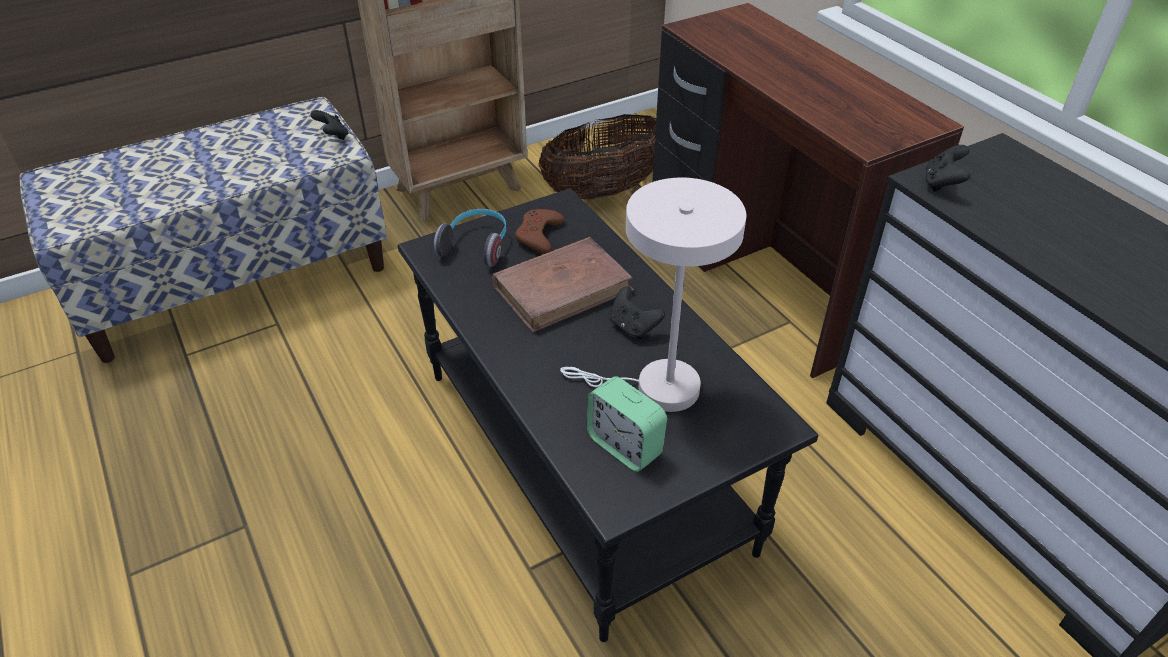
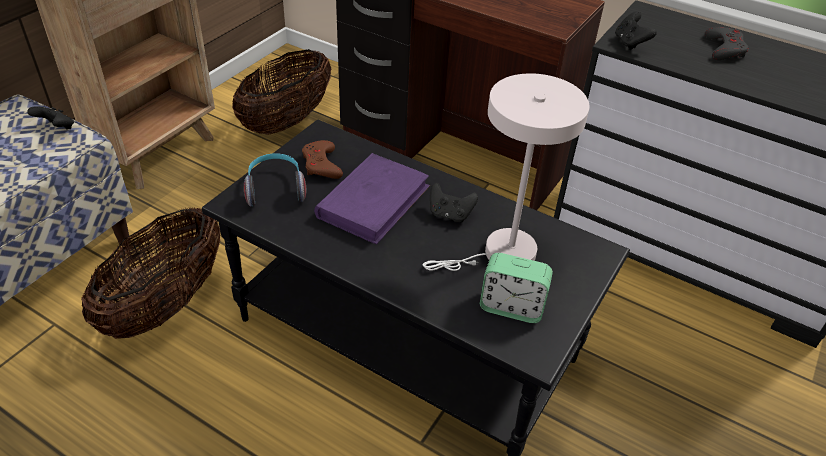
camera: 30 degrees left, 0 degrees up
(378, 339) = (166, 304): none -> basket
(563, 288) = (373, 201): brown book -> purple book
(1075, 221) = (724, 49): none -> grey game controller

